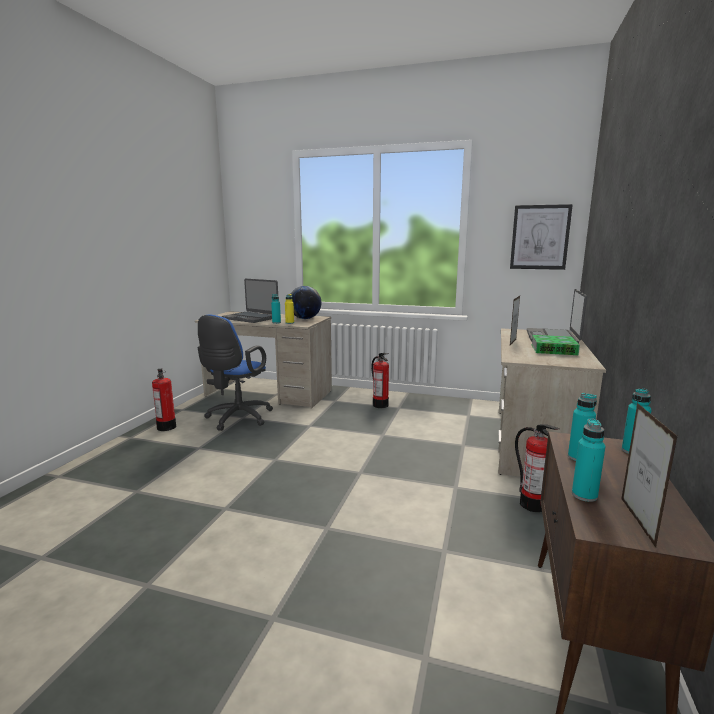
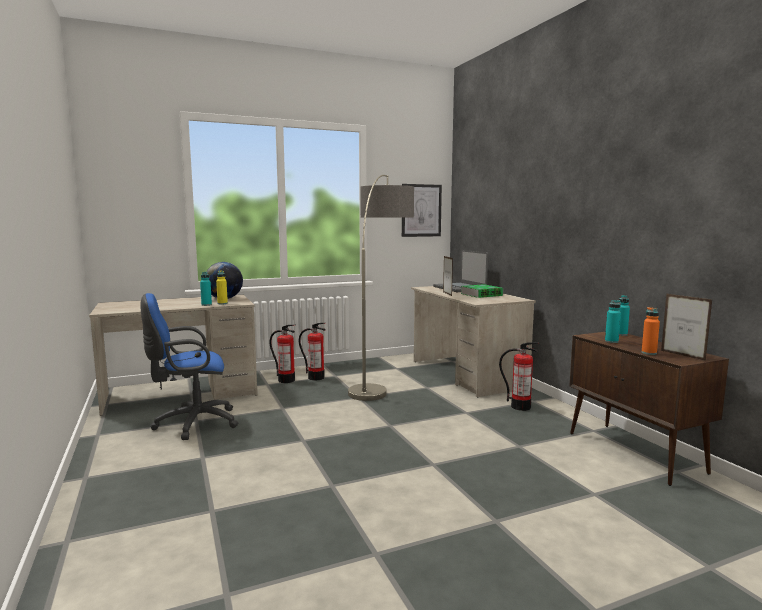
camera: 40 degrees left, 5 degrees down
(167, 427) = (116, 454): fire extinguisher -> fire extinguisher (286, 380)
(237, 419) = (192, 424): blue office chair -> blue office chair turned 90 degrees clockwise
(251, 318) = (158, 305): laptop -> none
(431, 423) = (380, 380): none -> floor lamp
(584, 495) = (649, 353): turquoise bottle -> orange bottle

